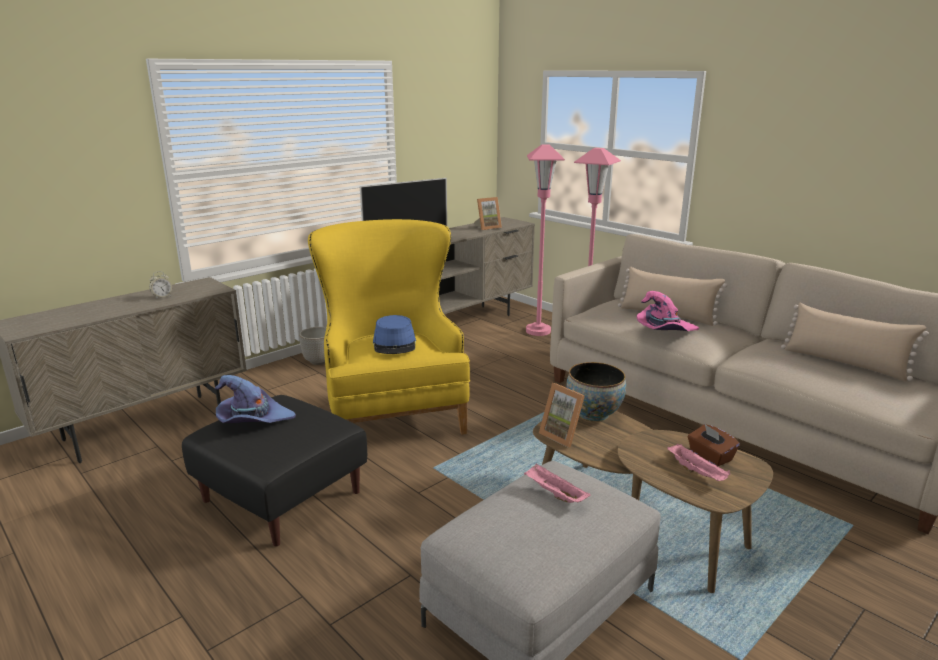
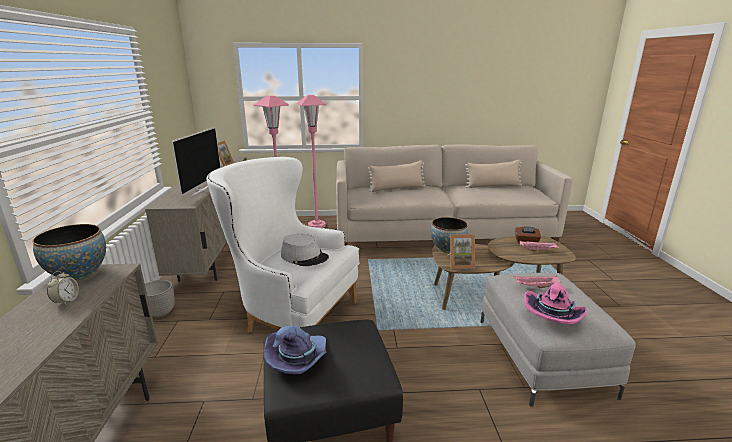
camera: 50 degrees left, 0 degrees up
(199, 284) = (79, 274): none -> bowl
(393, 413) = (291, 315): yellow armchair -> white armchair
(395, 344) = (304, 257): blue hat -> grey hat
(664, 330) = (416, 195): pink hat -> pink hat (552, 315)

